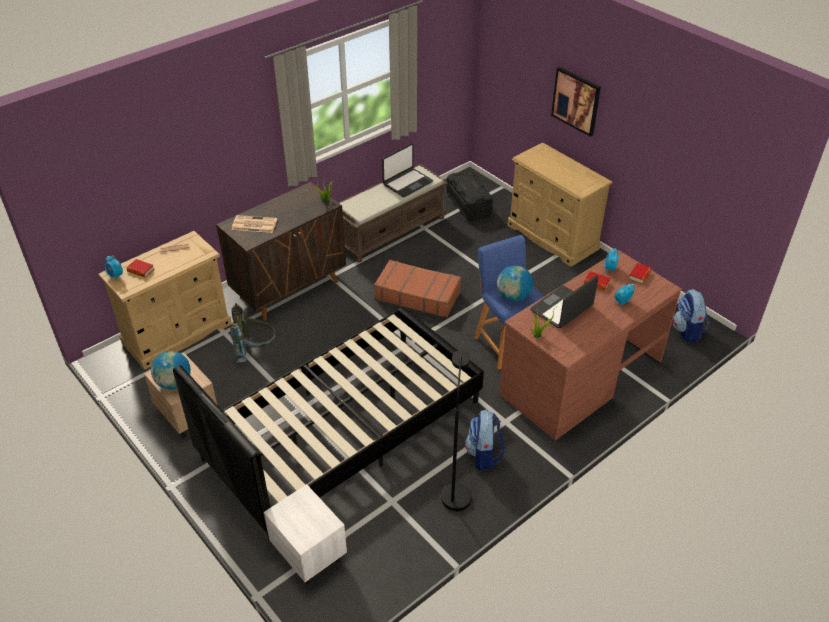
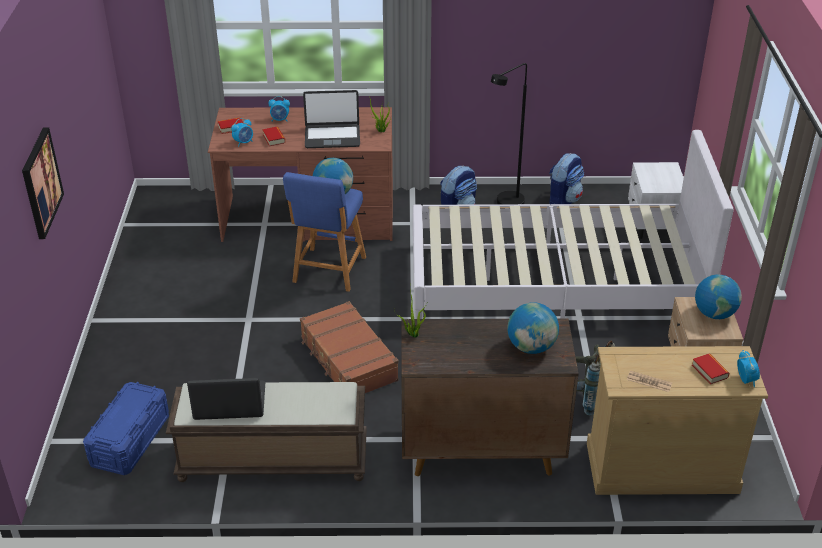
camera: 140 degrees left, 5 degrees down
(253, 224) = (531, 347): newspaper -> globe
(343, 429) = (554, 283): black bed -> white bed
(468, 204) = (130, 440): black storage box -> blue storage box
(552, 237) = (119, 340): beige dresser -> none
(687, 331) = (170, 202): backpack -> backpack (563, 200)

